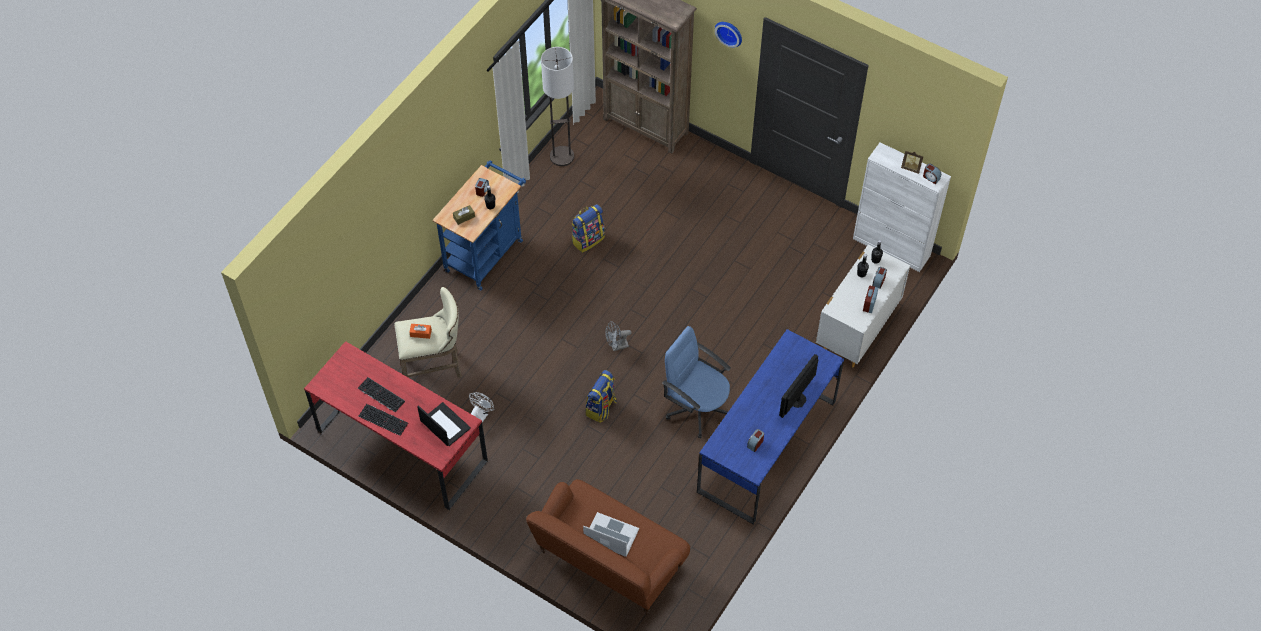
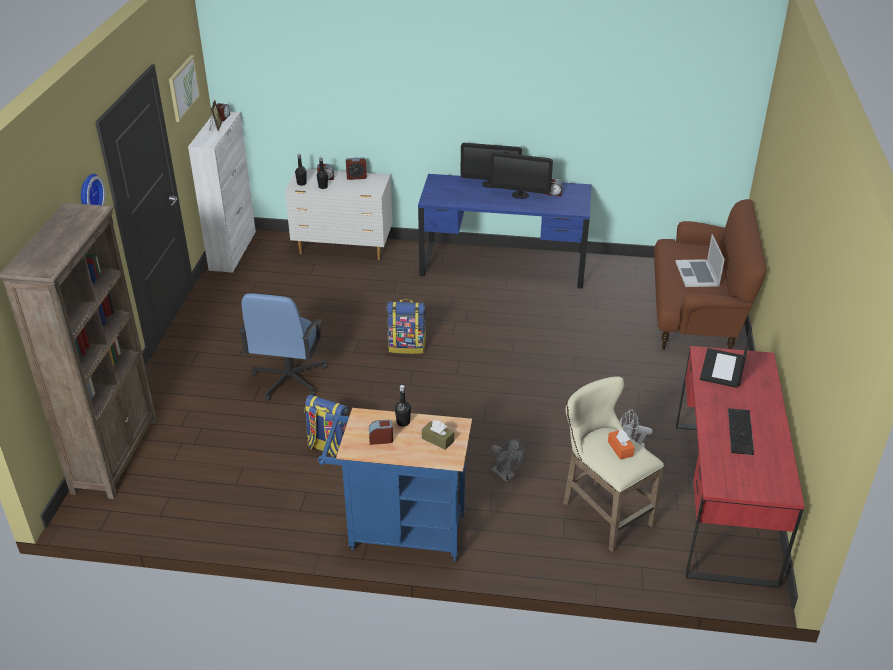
camera: 115 degrees left, 20 degrees down
(384, 419) = (766, 416): keyboard -> none
(562, 156) = (198, 517): floor lamp -> none
(601, 408) = (545, 367): backpack -> backpack (407, 346)
(616, 346) = (463, 379): grey fan -> grey fan (506, 475)
(697, 408) = (495, 310): blue office chair -> blue office chair (288, 379)
(765, 415) = (520, 195): none -> monitor
(909, 118) = (183, 88): none -> picture

